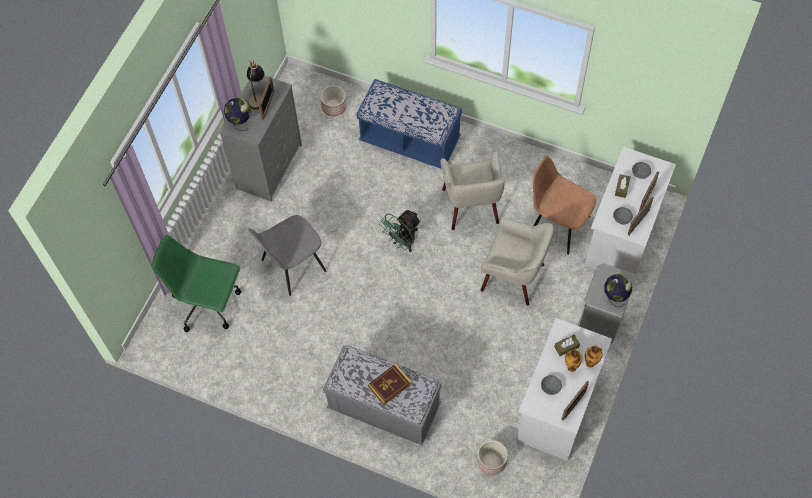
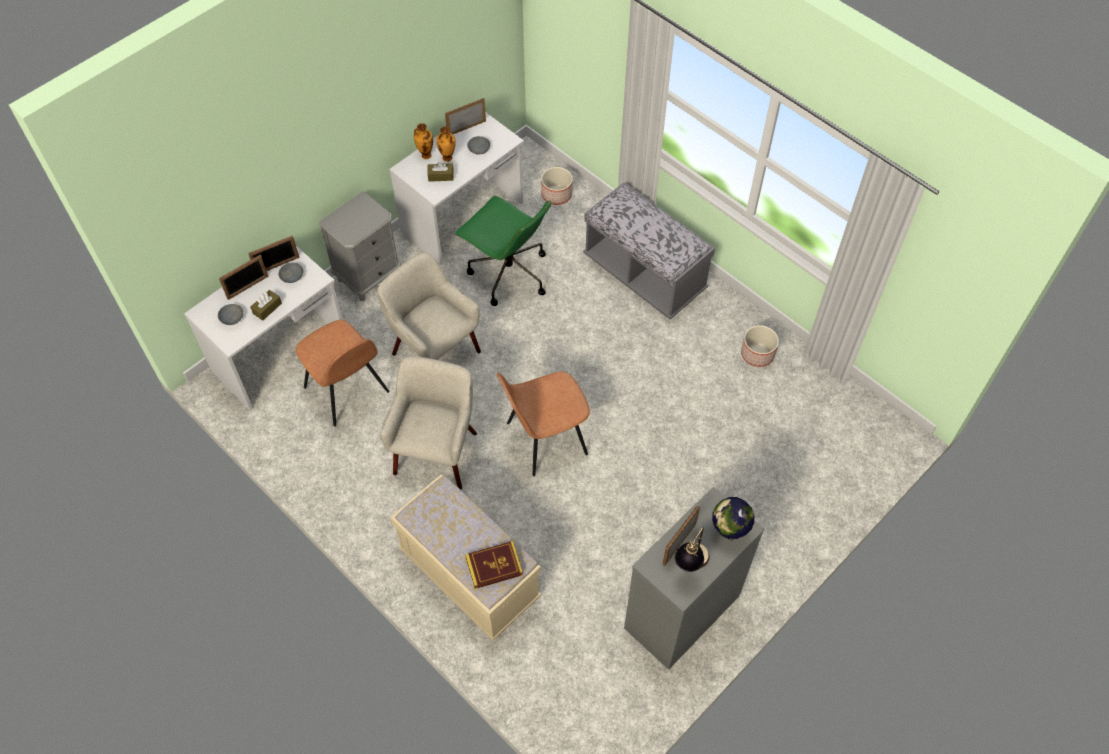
camera: 160 degrees left, 5 degrees down
(208, 303) = (814, 451): green office chair -> green office chair (508, 273)
(292, 266) = (695, 459): grey chair -> none
(334, 106) = (553, 675): planter -> planter (757, 354)
(389, 385) = (641, 223): book -> book (494, 566)
(402, 242) = (544, 439): green fan -> brown chair
(410, 140) = (469, 575): blue bench -> beige bench
(615, 297) = (357, 209): globe -> none

